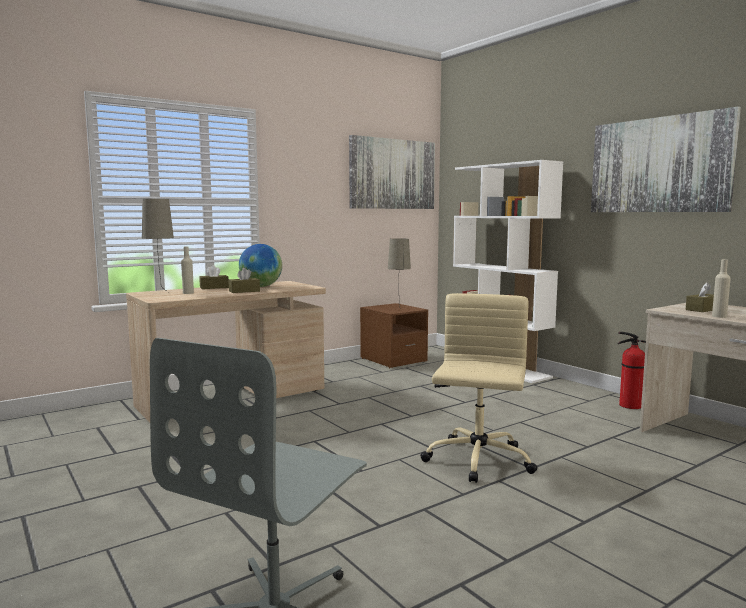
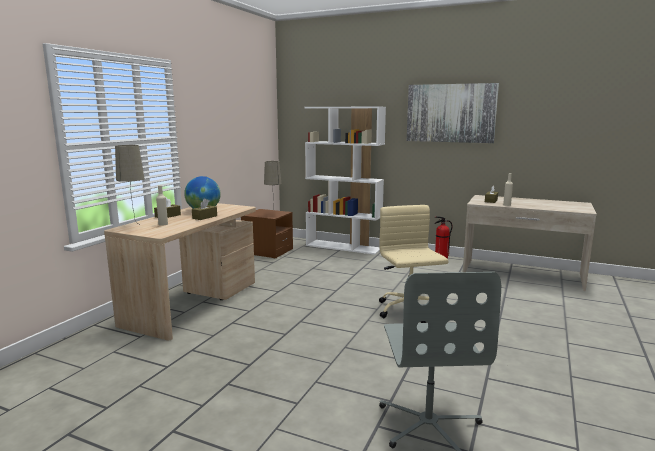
camera: 30 degrees left, 5 degrees up
(392, 174) = (253, 110): picture -> none

